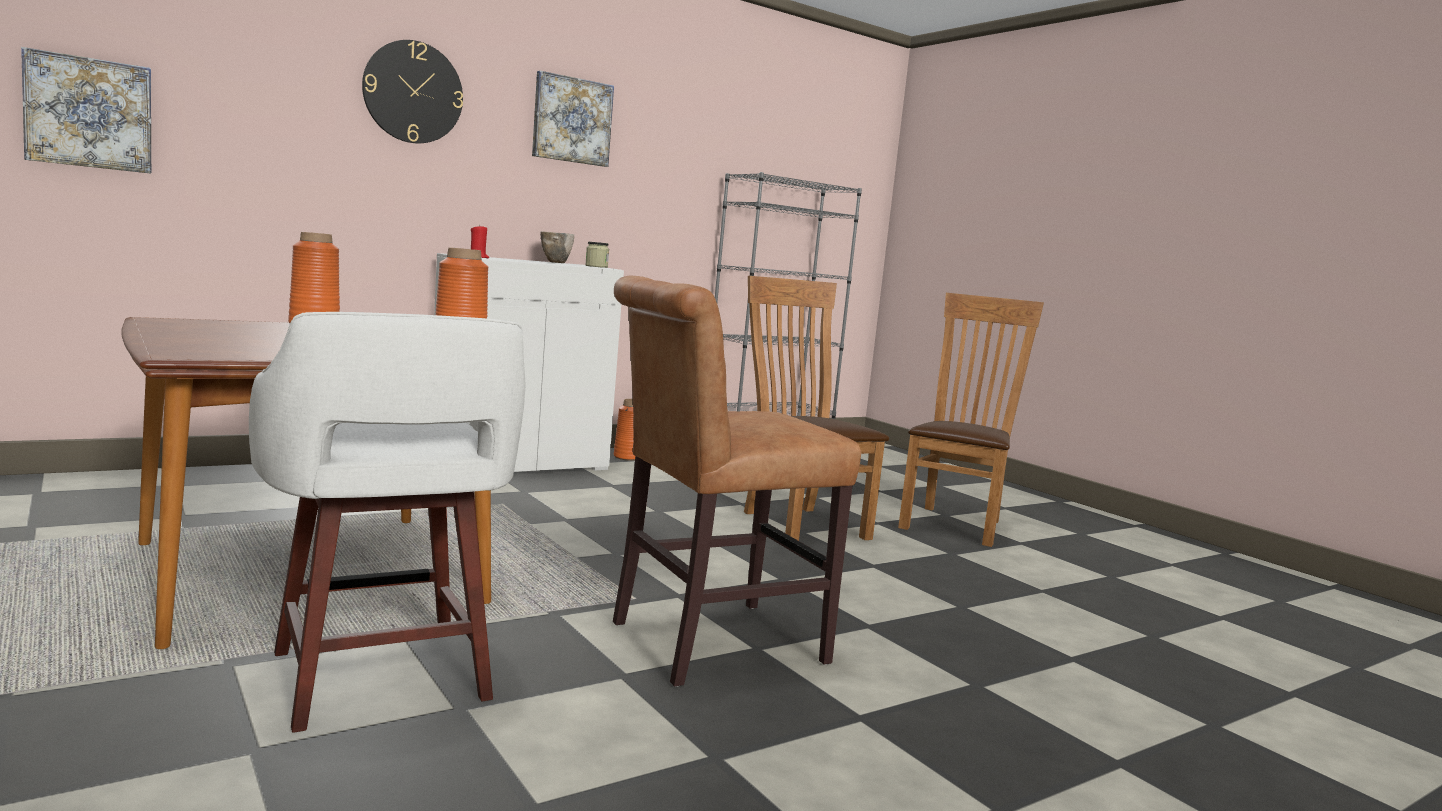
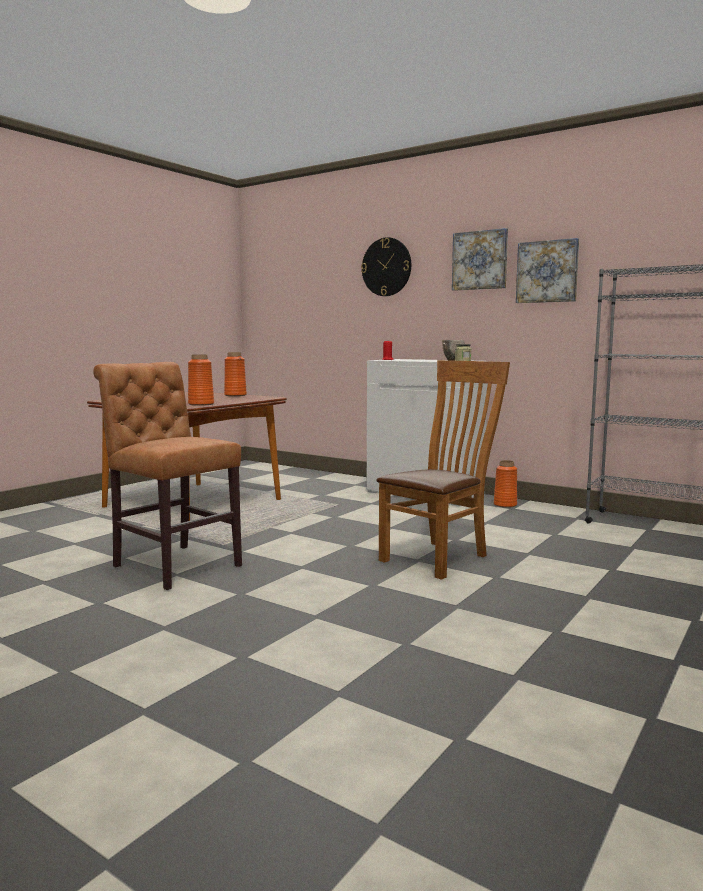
camera: 70 degrees right, 0 degrees up
(89, 113) = (270, 308): picture -> picture (547, 271)
(382, 679) = (94, 531): white stool -> none
(955, 523) = (564, 602): brown chair -> none

